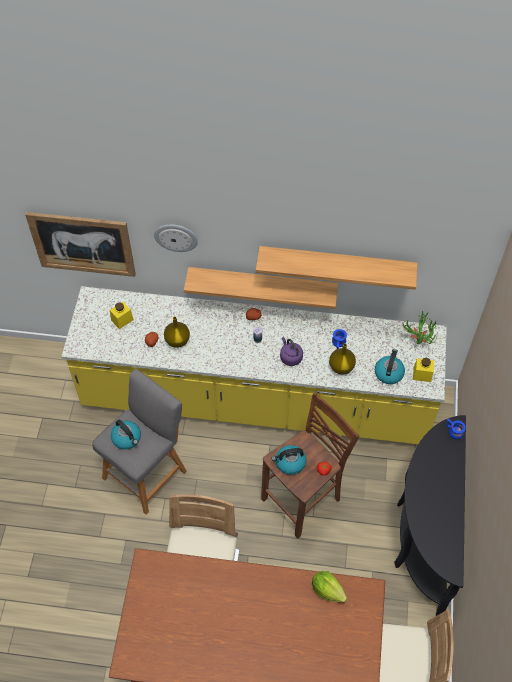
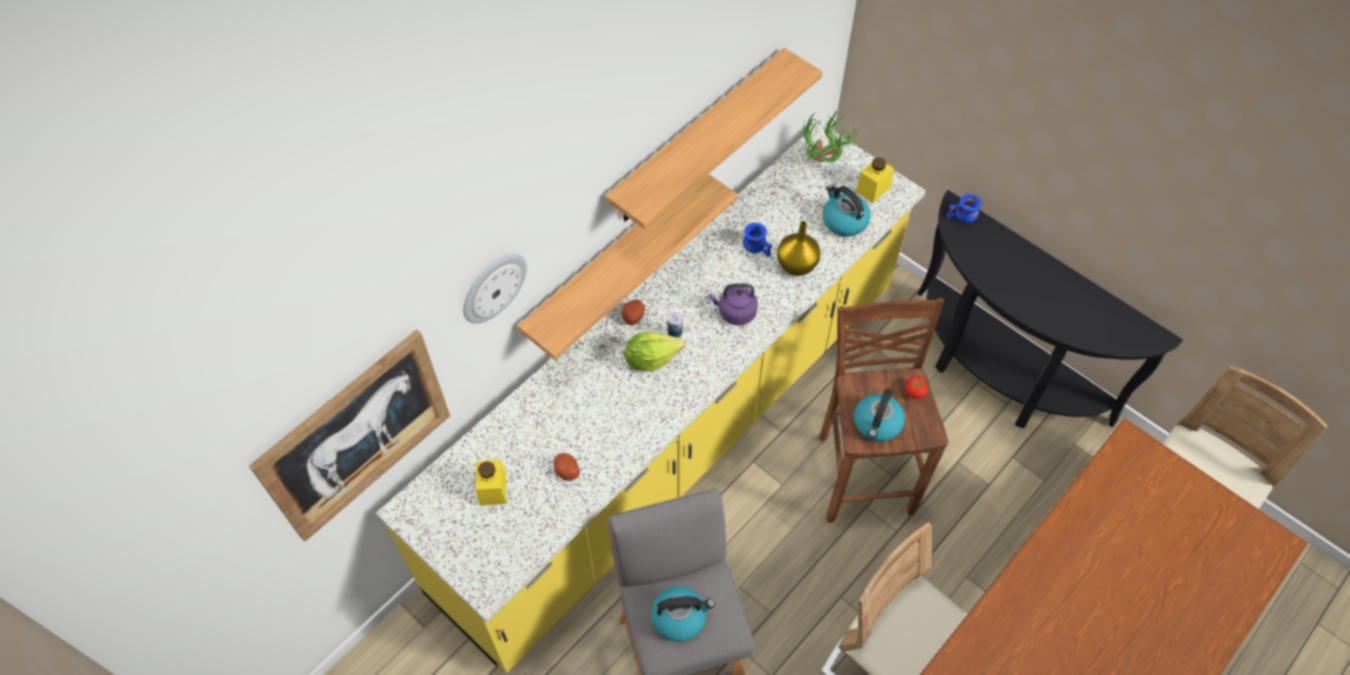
camera: 55 degrees left, 0 degrees up
(178, 340) = (594, 434): yellow vase -> none
(327, 590) = (1103, 493): lettuce -> lettuce (651, 359)

